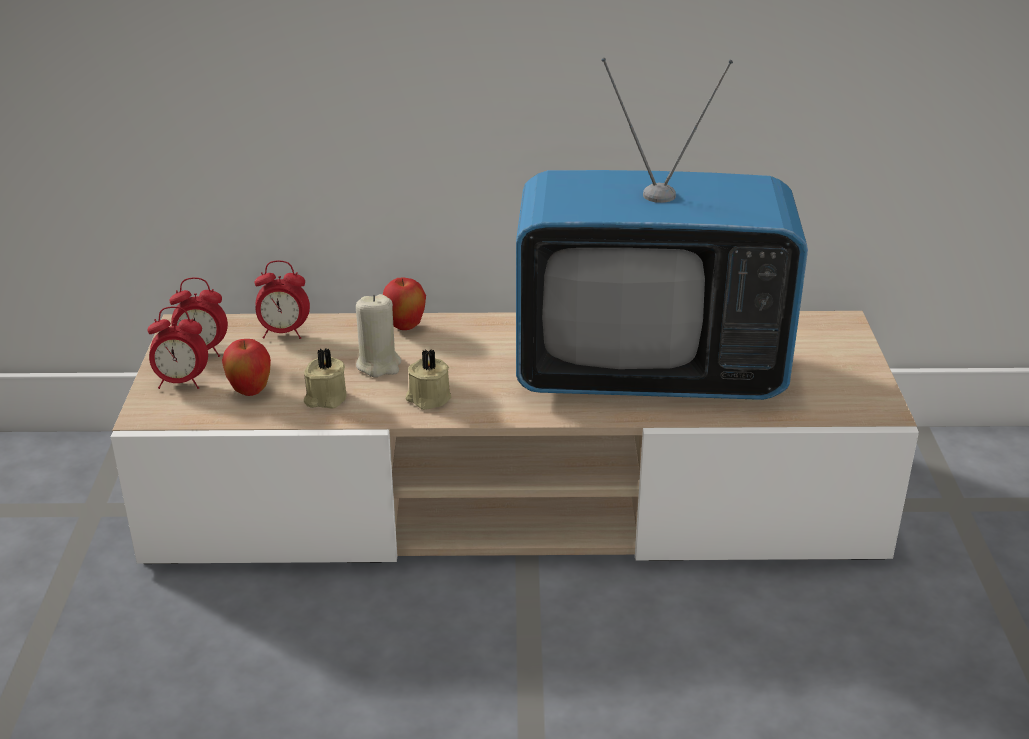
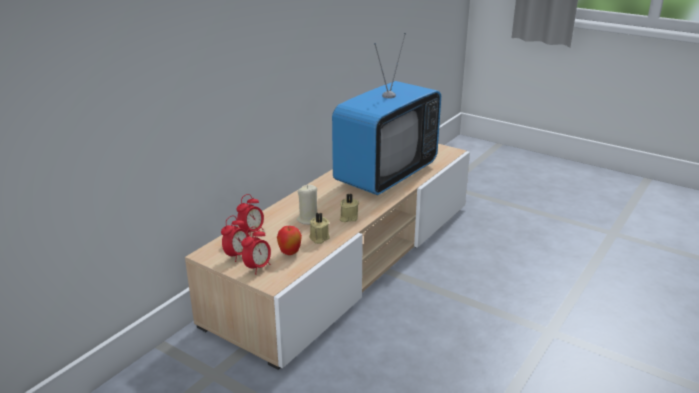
camera: 55 degrees left, 5 degrees down
(405, 327) = (288, 206): apple -> none

